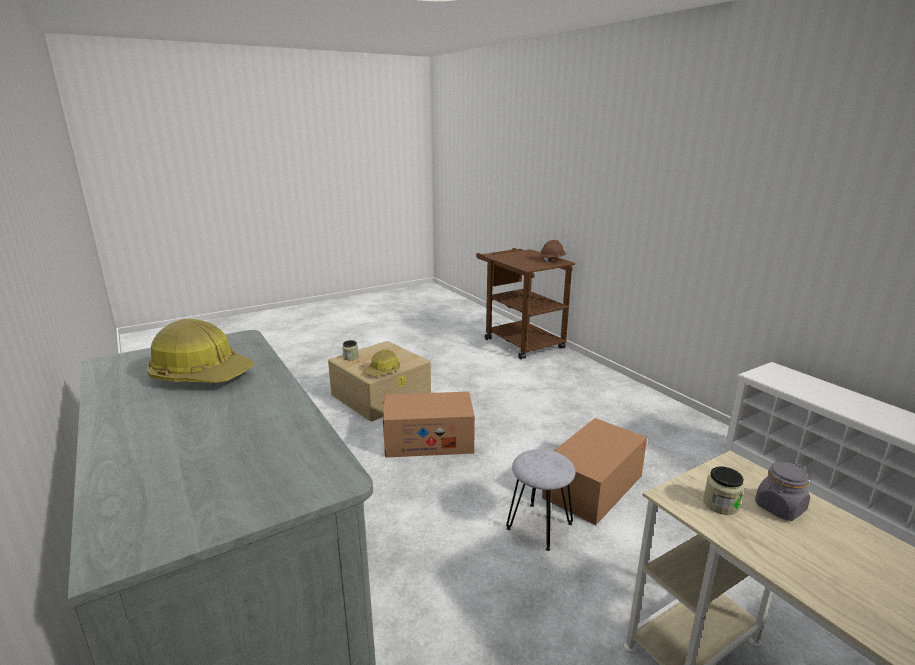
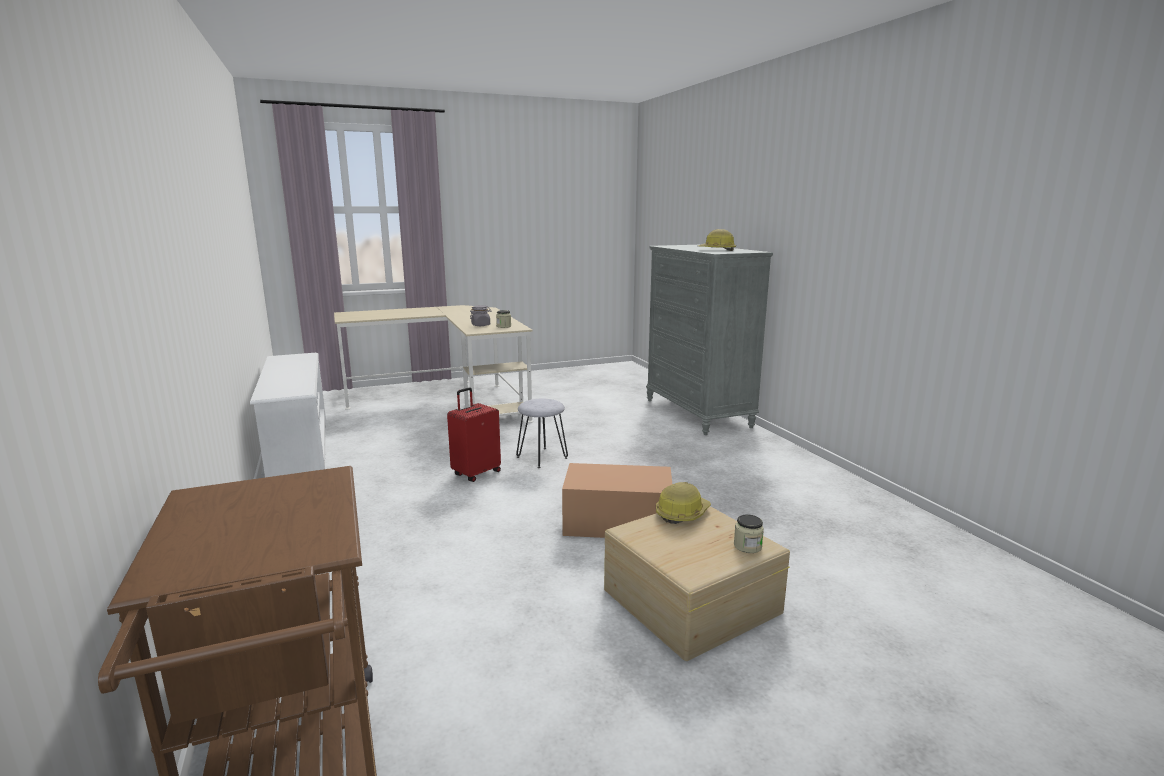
camera: 170 degrees left, 5 degrees down
(552, 260) = (206, 504): brown hard hat -> none
(593, 486) = (476, 473): cardboard box -> red suitcase

